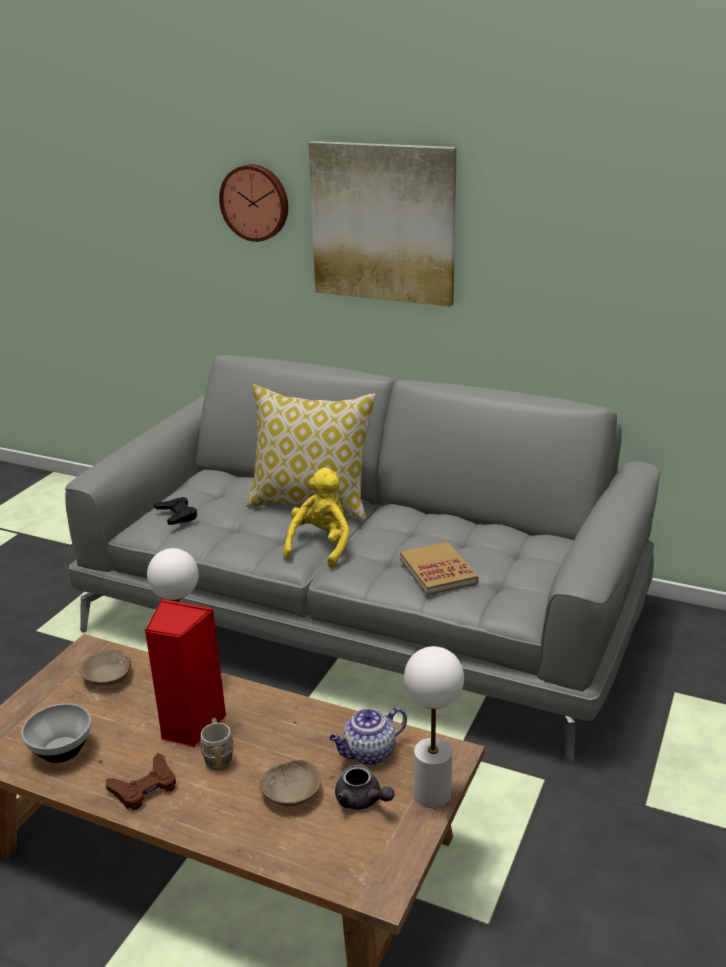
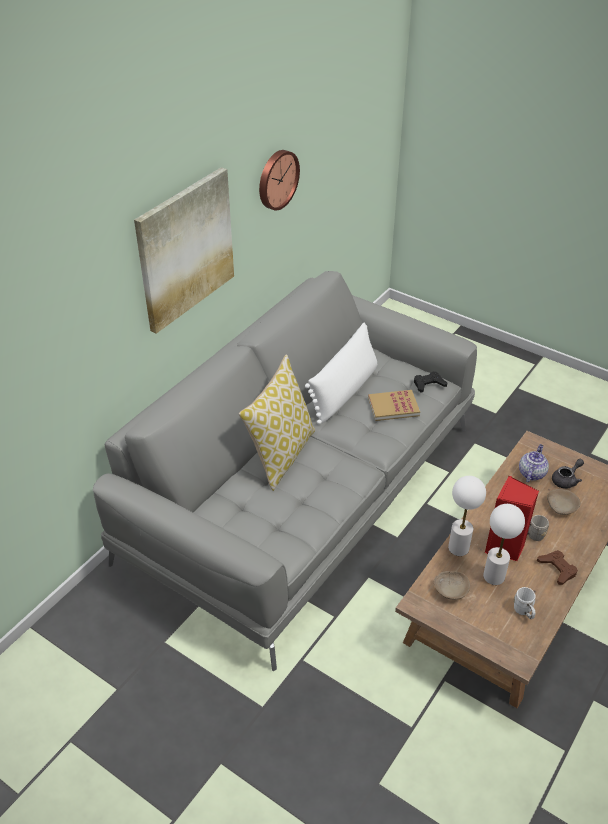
camera: 80 degrees left, 15 degrees up
(60, 750) = (524, 612): bowl -> white mug
(177, 515) = (278, 531): black game controller -> black game controller (428, 384)
(255, 202) = (97, 298): wall clock -> wall clock (276, 179)
(321, 546) = (345, 456): yellow plush toy -> none
(368, 753) = (531, 473): teapot -> teapot turned 135 degrees counterclockwise
(432, 794) = (561, 454): white table lamp -> white table lamp (493, 576)
(456, 531) = (344, 391): none -> white pillow

